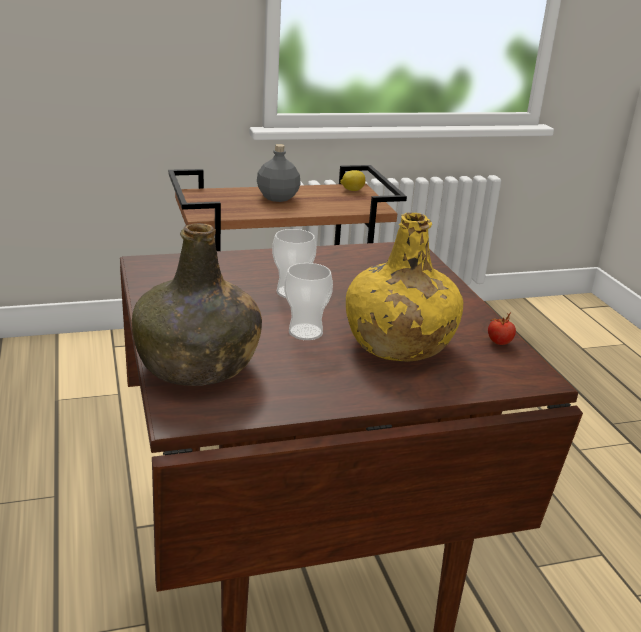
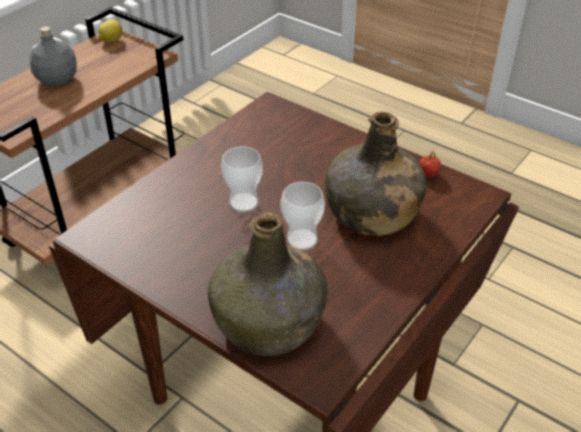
camera: 35 degrees left, 15 degrees up
(397, 343) = (371, 213): yellow bottle -> green bottle

